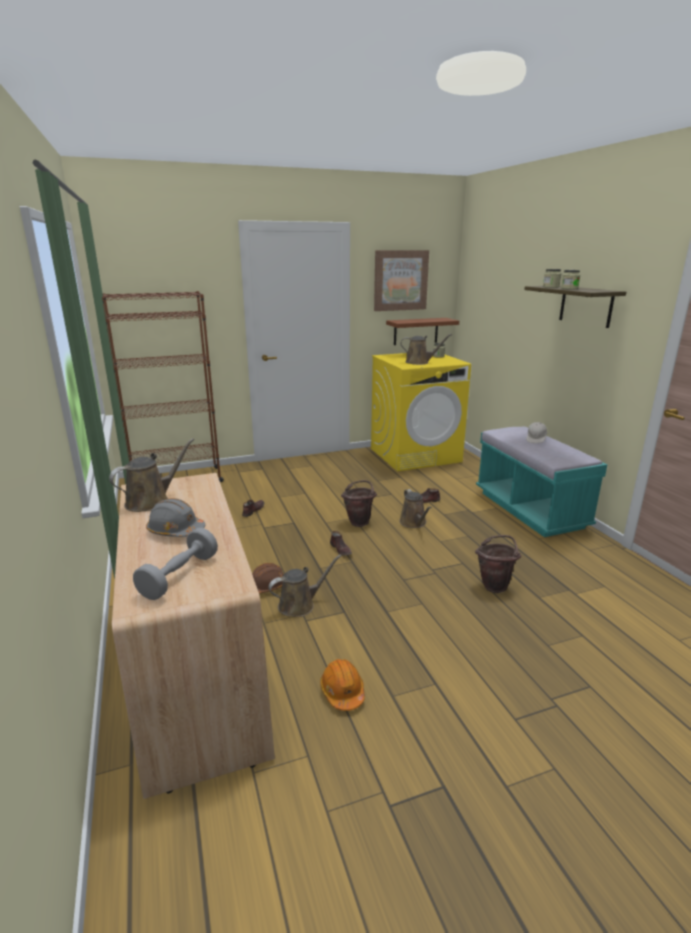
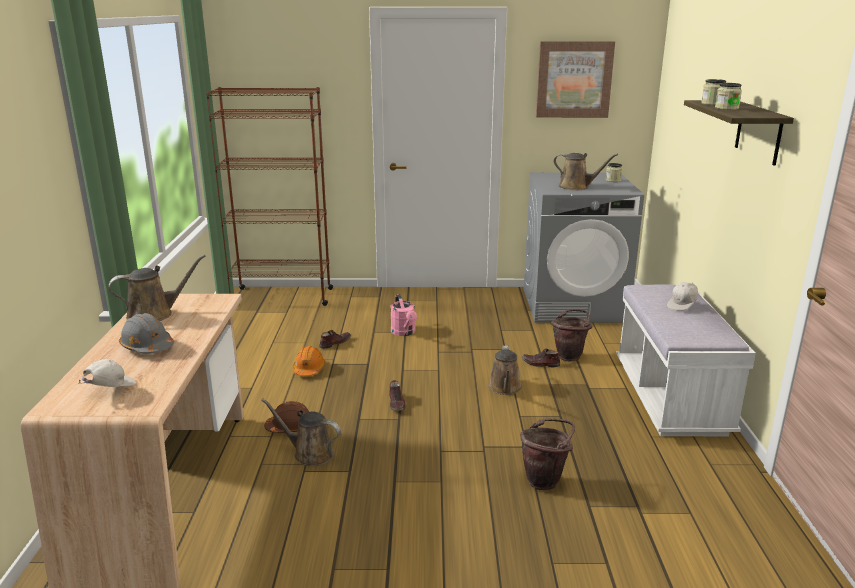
camera: 20 degrees right, 0 degrees up
(179, 576) = (110, 389): grey dumbbell -> white cap
(300, 605) = (310, 453): brown watering can -> brown watering can turned 150 degrees counterclockwise
(305, 493) = (404, 332): none -> pink watering can
(342, 692) = (287, 551): orange hard hat -> orange hard hat (309, 369)
(359, 521) = (442, 375): brown bucket -> brown bucket (570, 356)
(415, 455) = (574, 305): yellow washing machine -> grey washing machine
(416, 331) = (594, 145): brown shelf -> none
(530, 510) = (670, 398): turquoise bench -> white bench

